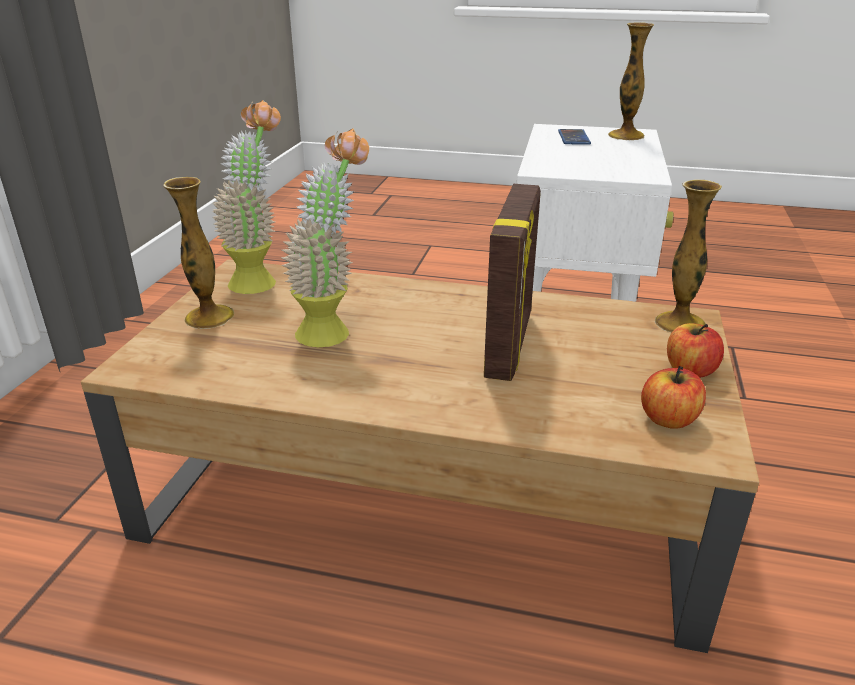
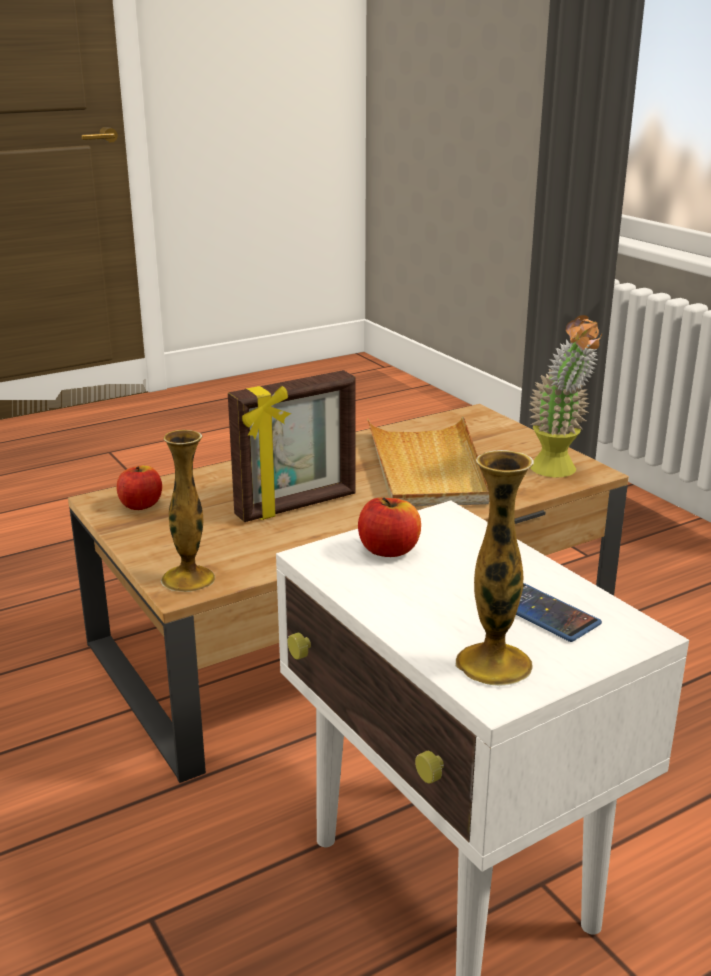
camera: 135 degrees right, 5 degrees down
(209, 317) = (512, 443): vase -> none
(333, 329) = (426, 468): potted plant -> beige tray
(510, 345) = (297, 506): picture frame -> picture frame turned 90 degrees counterclockwise
(690, 370) = (149, 541): apple -> apple (389, 550)

